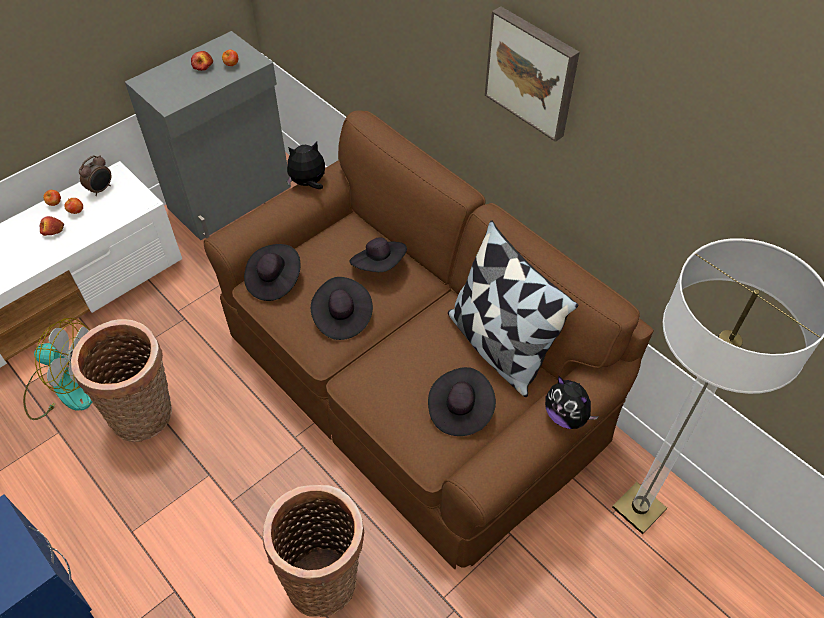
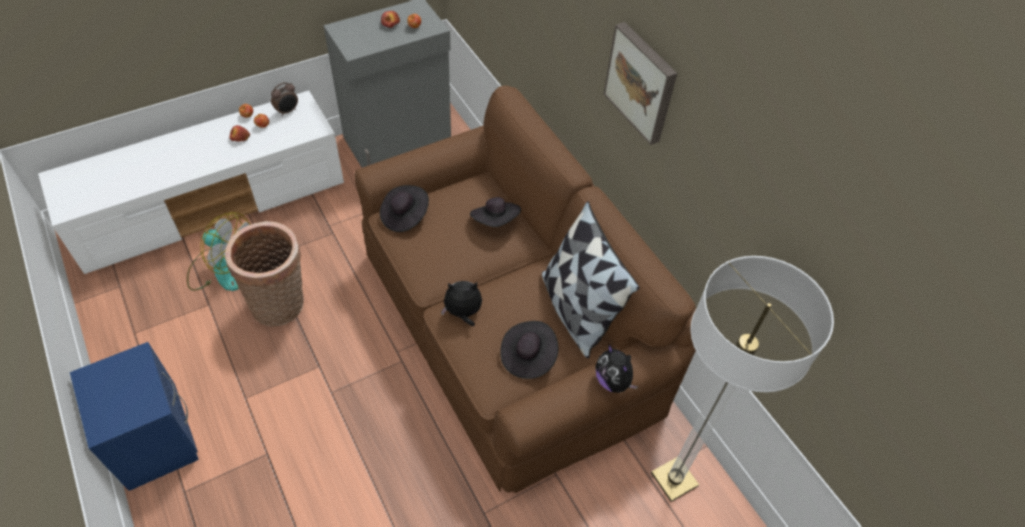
camera: 10 degrees right, 0 degrees up
(308, 183) = (453, 139): plush toy -> plush toy (463, 313)
(324, 577) = (390, 472): basket -> none
(342, 317) = (452, 258): black hat -> none

